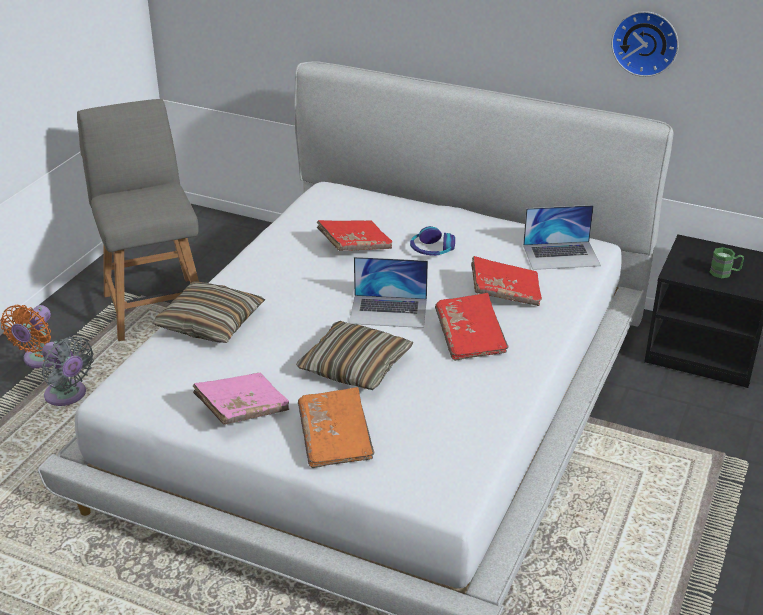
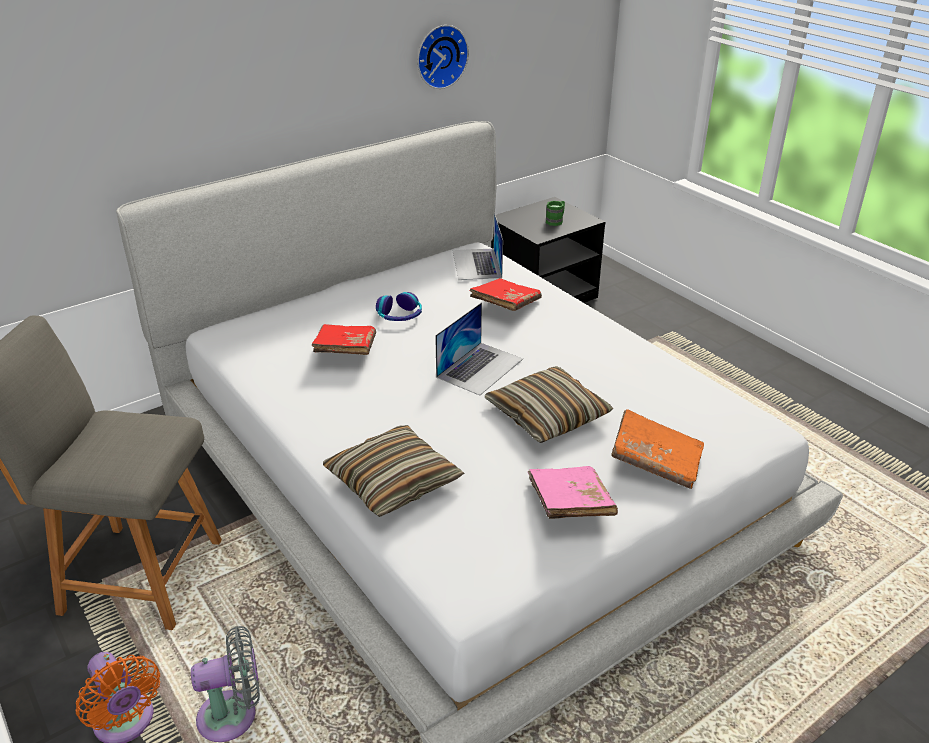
camera: 60 degrees left, 0 degrees up
(470, 338) = (556, 343): red book -> none
(561, 255) = (477, 264): laptop -> laptop turned 150 degrees clockwise

